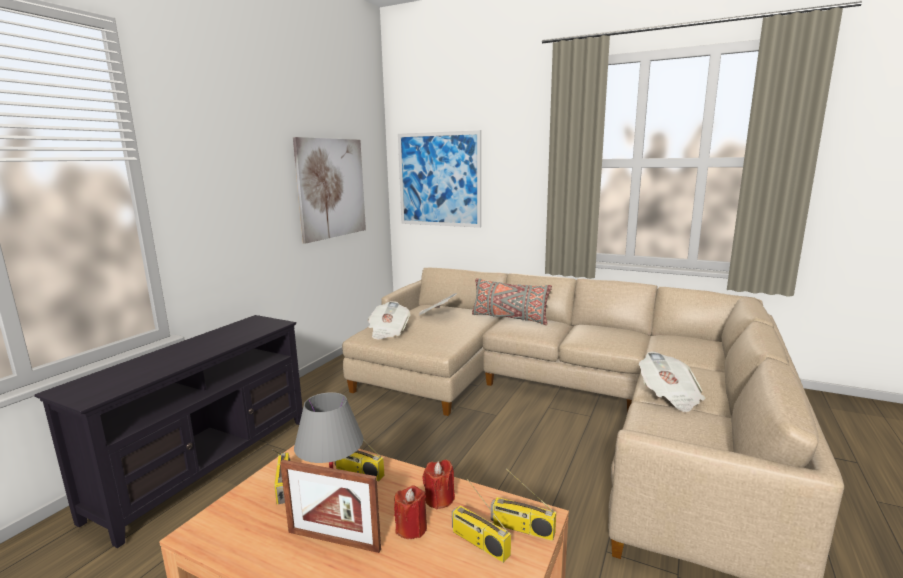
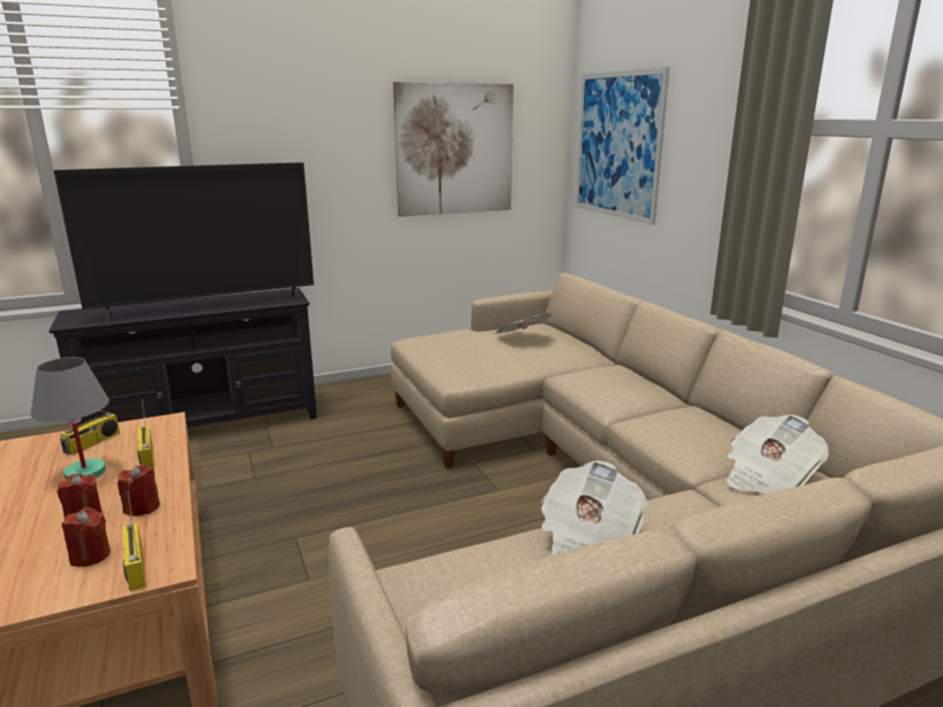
camera: 40 degrees right, 5 degrees up
(211, 346) = (207, 307): none -> television
(333, 541) = (36, 496): picture frame -> none
(388, 332) = (441, 343): newspaper -> newspaper (767, 477)
(479, 543) = (90, 556): radio -> red candle
(509, 318) = (607, 368): grey pillow -> none

